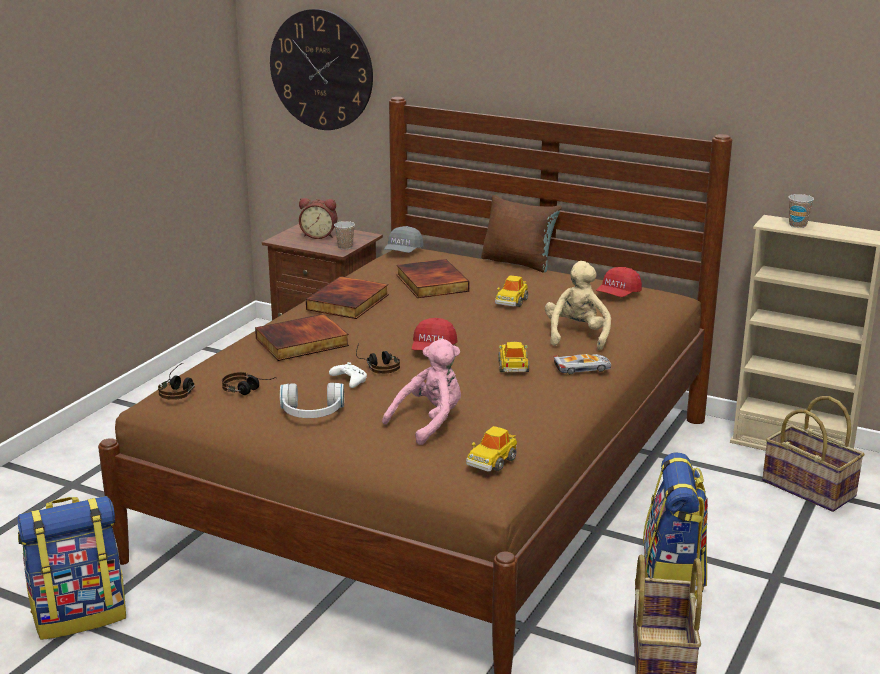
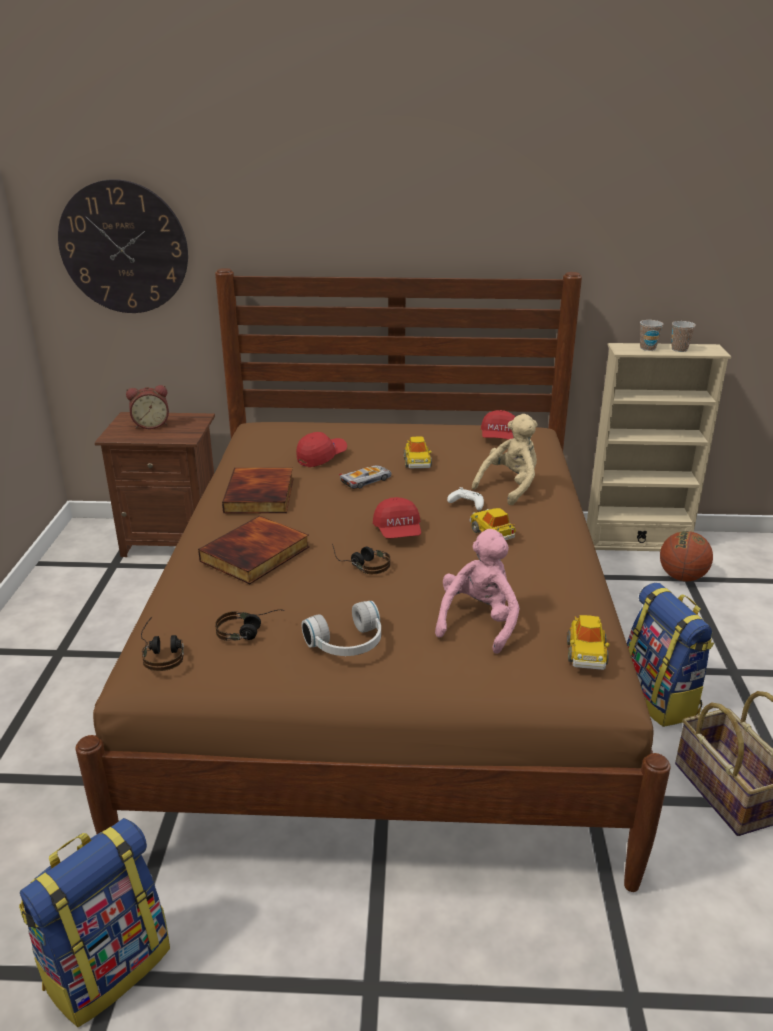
camera: 25 degrees left, 5 degrees up
(345, 247) = (189, 433): cup -> cup (679, 349)
(349, 381) = (349, 591): white game controller -> white game controller (466, 504)
(403, 251) = (259, 428): grey cap -> none
(430, 283) = (321, 457): book -> red cap
(518, 263) = (377, 421): brown pillow -> none
(576, 336) = (510, 487): beige plush toy -> beige plush toy turned 60 degrees clockwise
(582, 368) = (552, 521): toy car -> toy car (366, 480)
(809, 488) = (682, 577): basket -> basketball

